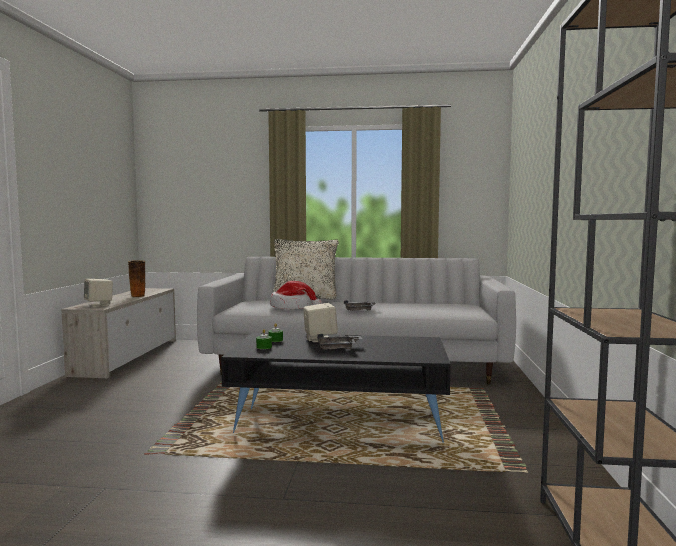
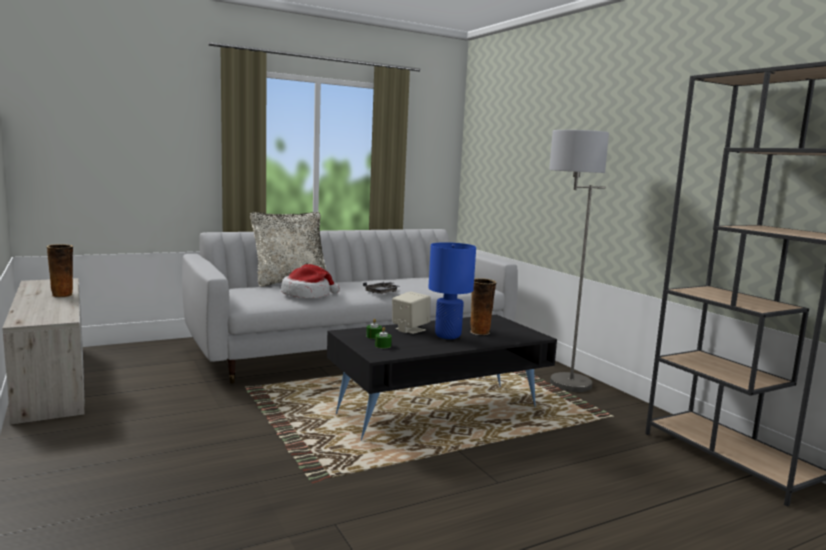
camera: 35 degrees left, 5 degrees up
(99, 305) = (47, 315): beige speaker -> none
(338, 348) = (448, 337): grey tray -> blue table lamp
(380, 348) = (480, 332): none -> vase
(513, 429) = (561, 386): none -> grey floor lamp

